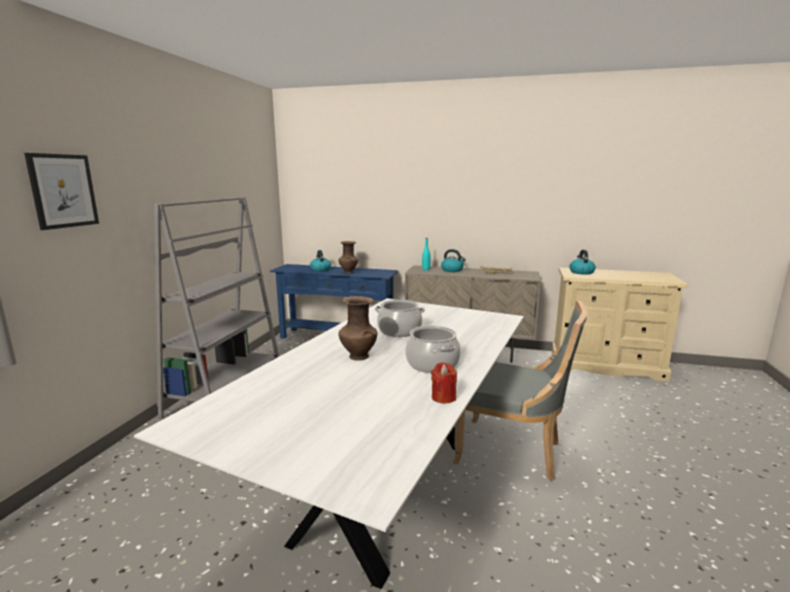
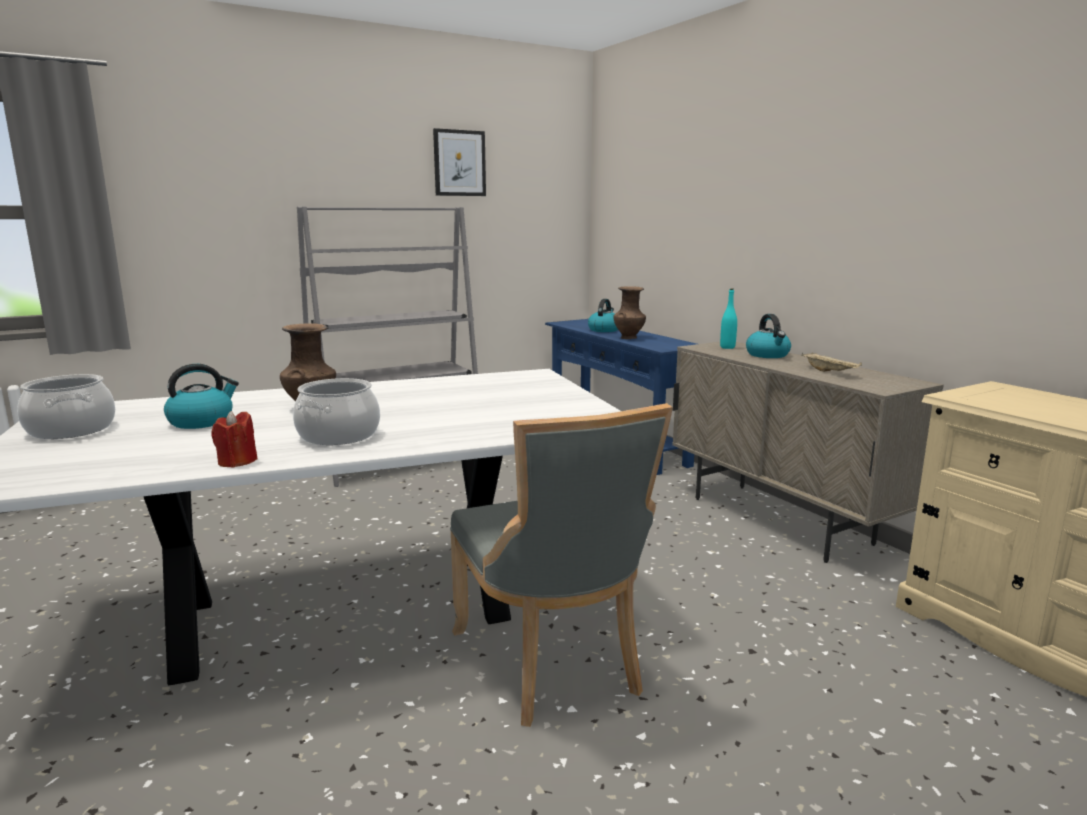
camera: 45 degrees right, 0 degrees up
(63, 191) = (216, 189): picture -> picture (459, 163)
(399, 331) = (430, 400): cooking pot -> cooking pot (70, 430)
(581, 272) = (1010, 396): kettle -> kettle (202, 421)

